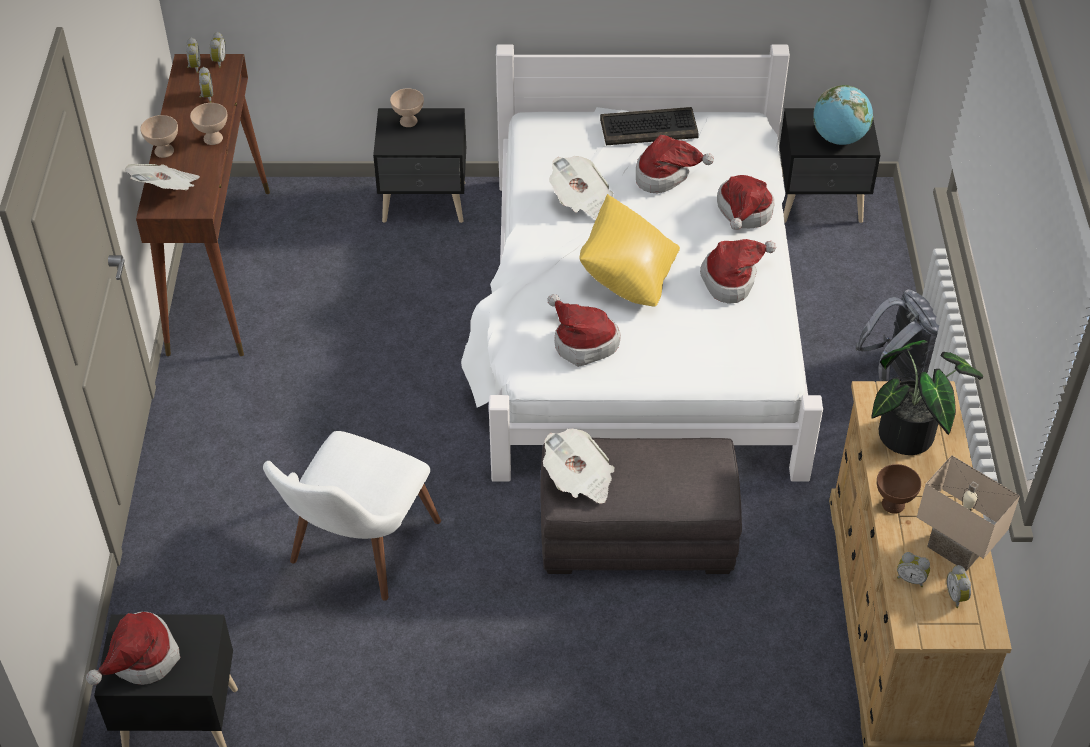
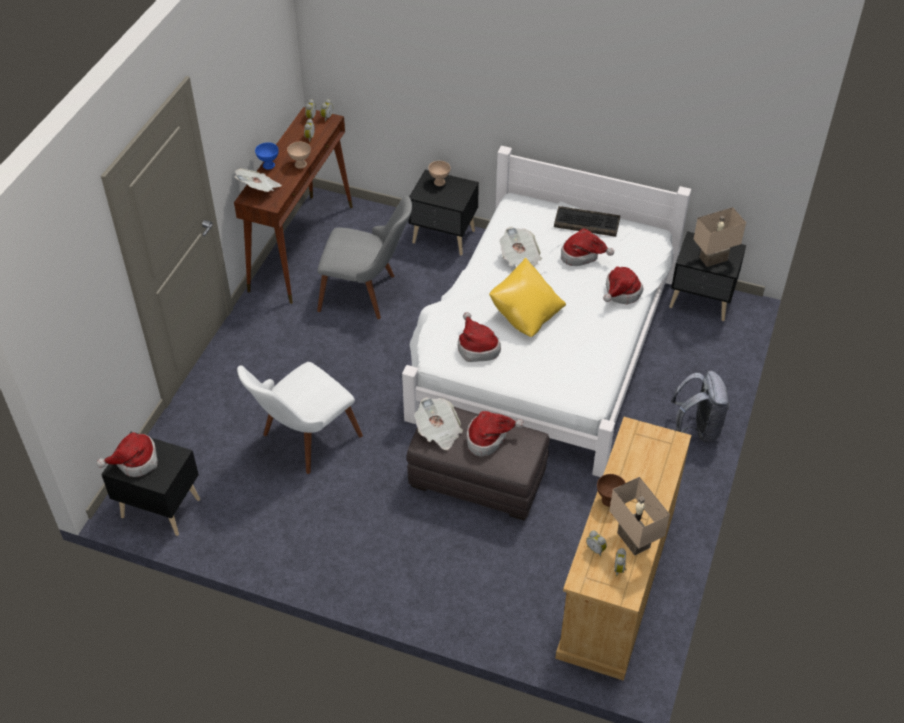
camera: 20 degrees right, 0 degrees up
(164, 151) = (269, 165): beige bowl -> blue bowl
(351, 311) = (367, 293): none -> grey chair
(732, 279) = (592, 333): hat -> hat (488, 439)
(839, 138) = (713, 260): globe -> beige table lamp
(913, 436) = (645, 462): potted plant -> none

